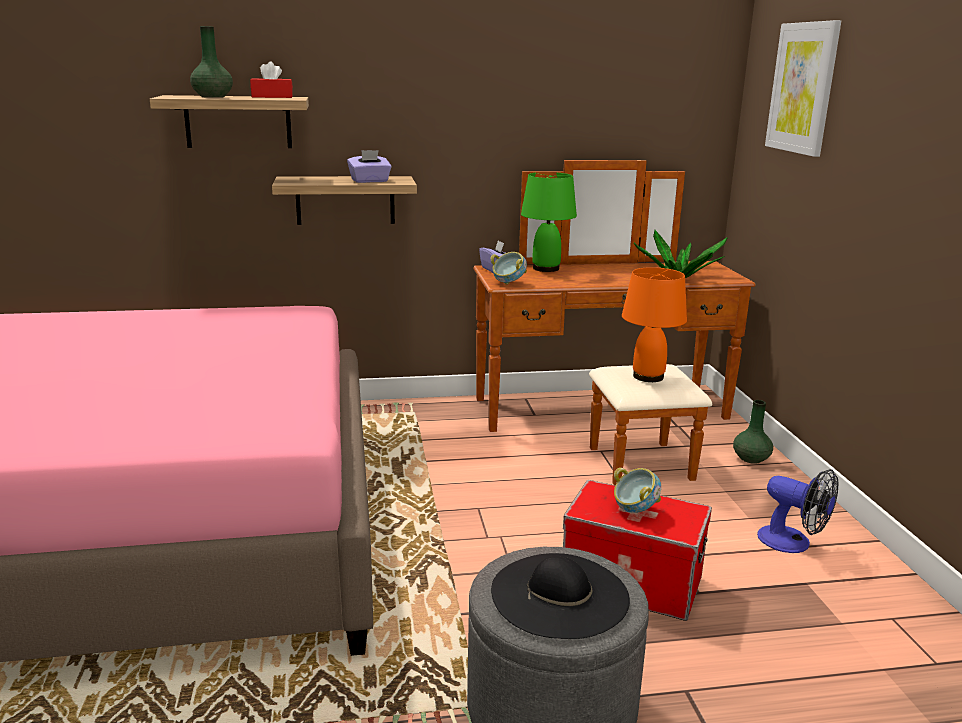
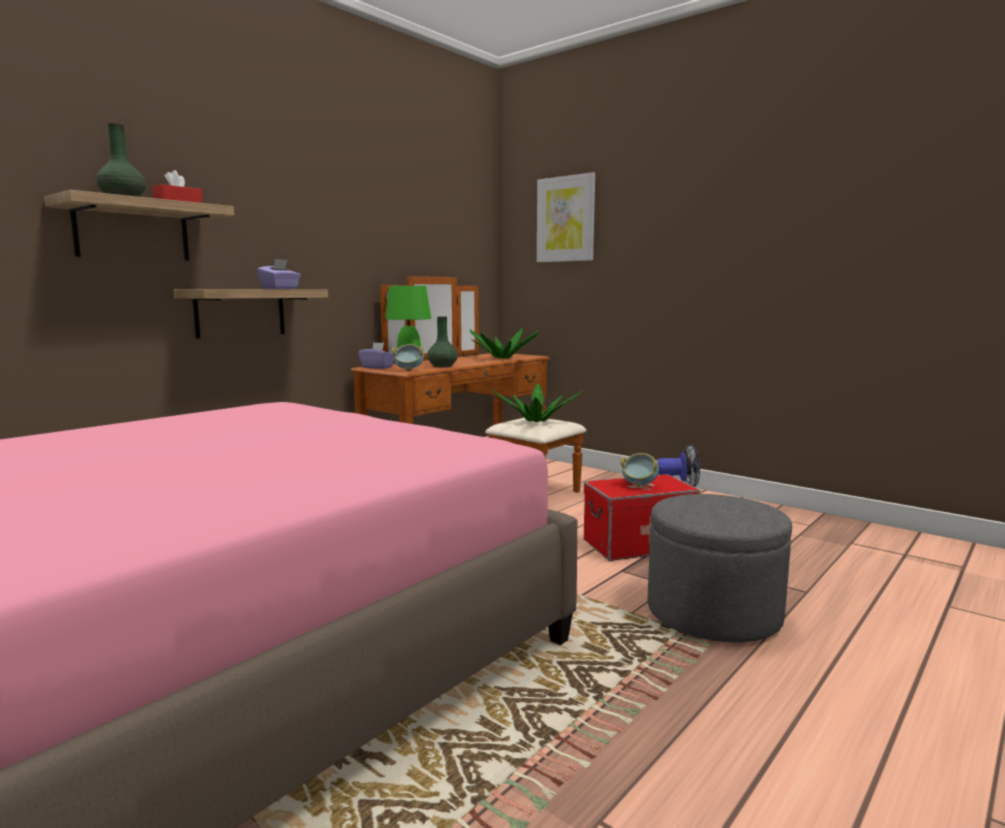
camera: 40 degrees left, 10 degrees down
(559, 594) = (726, 510): black hat -> none
(647, 377) = (536, 421): orange table lamp -> potted plant
(751, 458) = (588, 474): green vase -> green vase (442, 366)

